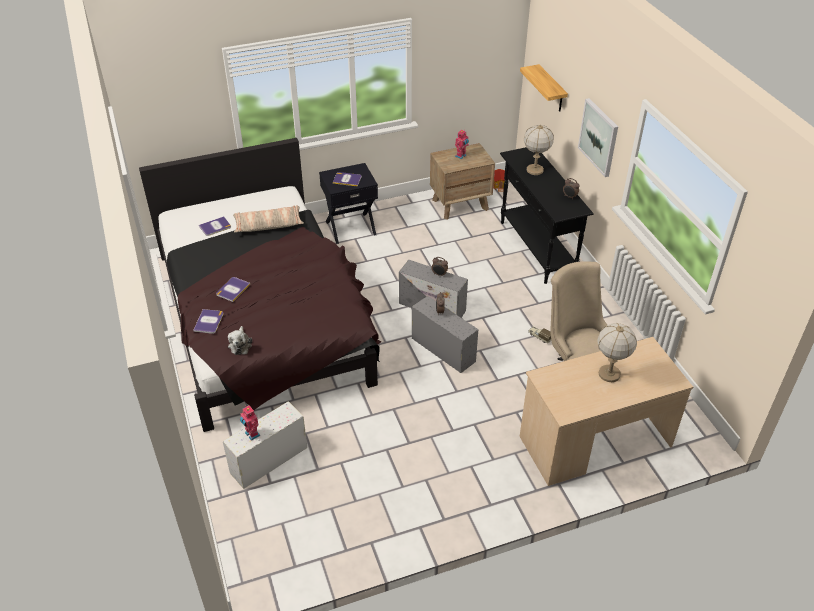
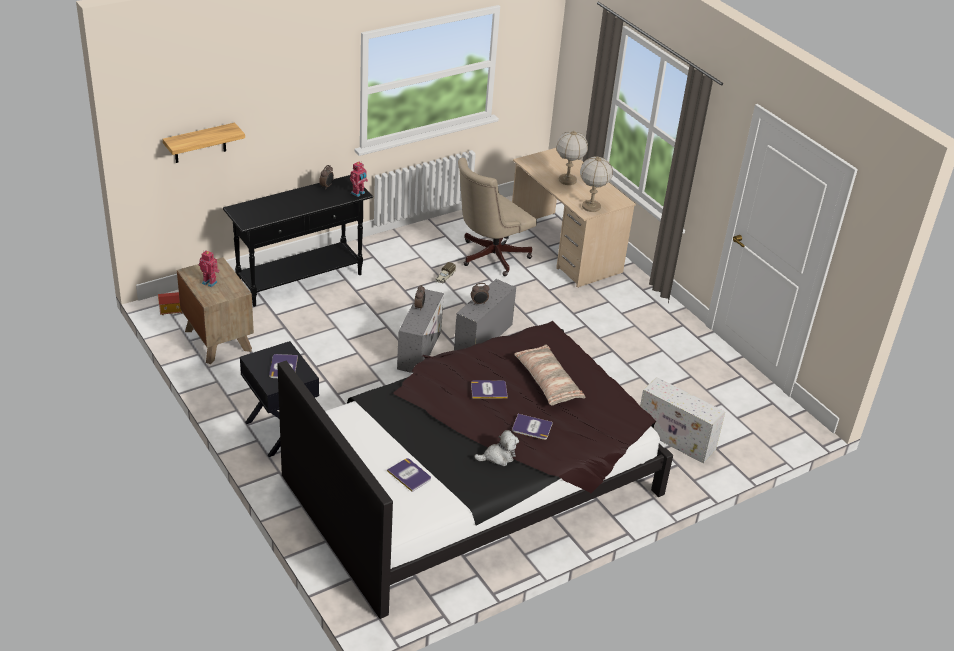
camera: 105 degrees left, 5 degrees down
(209, 322) = (591, 436): book -> book (489, 390)
(240, 345) = (613, 407): plush toy -> plush toy (498, 457)
(251, 434) = (695, 406): toy robot -> toy robot (358, 193)
(268, 225) = (393, 426): pillow -> pillow (547, 382)
(535, 170) = (278, 207): table lamp -> table lamp (591, 206)
(599, 137) = (305, 118): picture -> none

